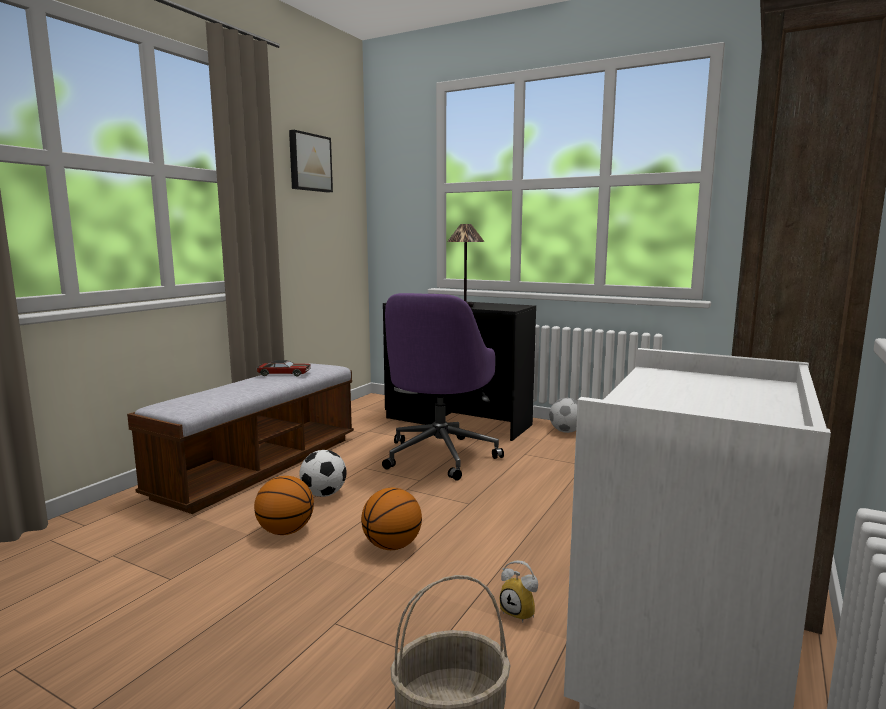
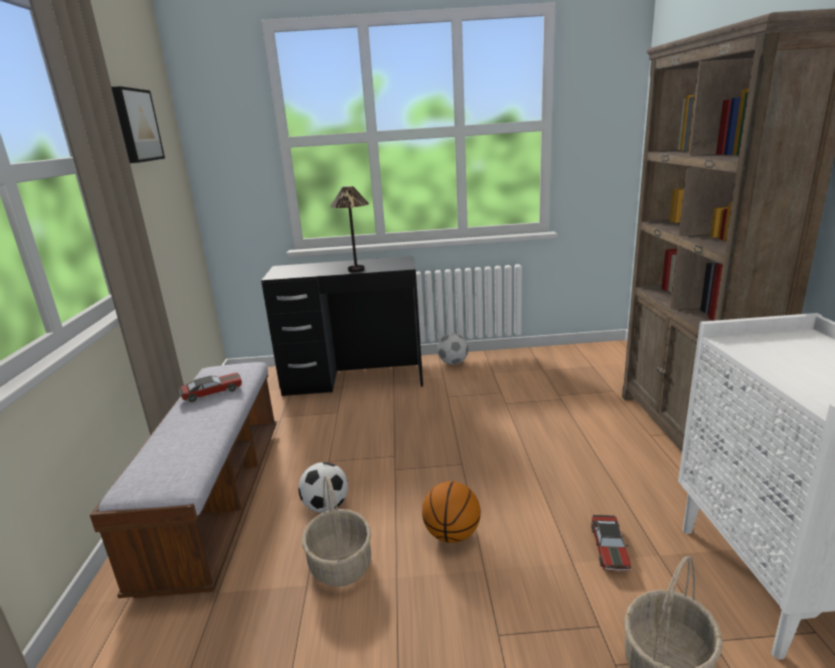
camera: 30 degrees left, 10 degrees up
(285, 531) = (340, 564): basketball -> basket
(440, 457) = (383, 424): purple office chair -> none
(521, 612) = (609, 549): alarm clock -> toy car

